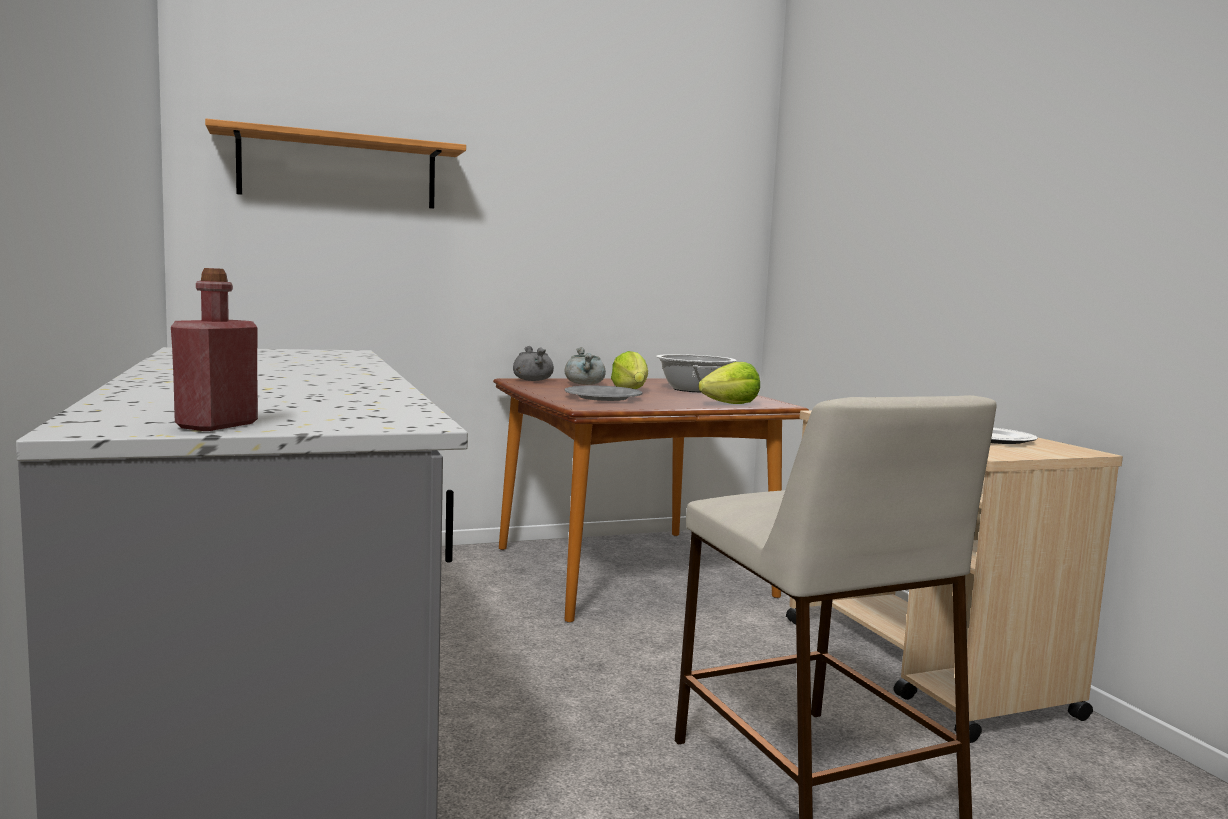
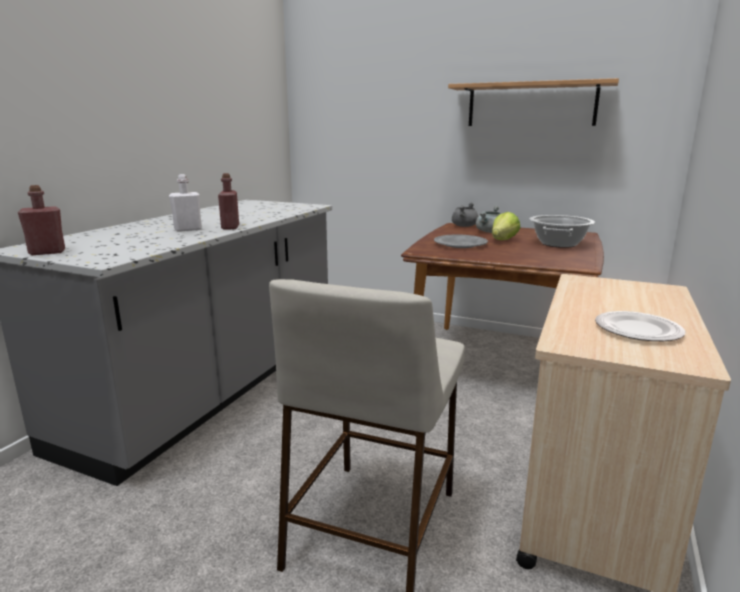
camera: 45 degrees right, 10 degrees up
(310, 383) = (188, 229): none -> white bottle
(339, 170) = (364, 95): shelf -> shelf (531, 105)
(370, 377) = (230, 227): none -> red bottle
(731, 404) = (538, 260): lettuce -> none

